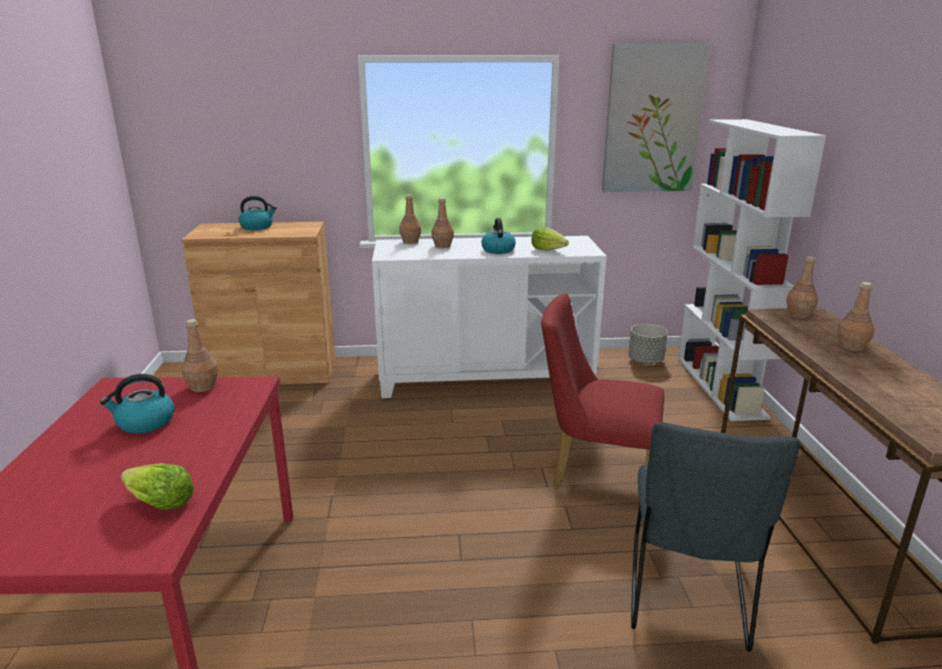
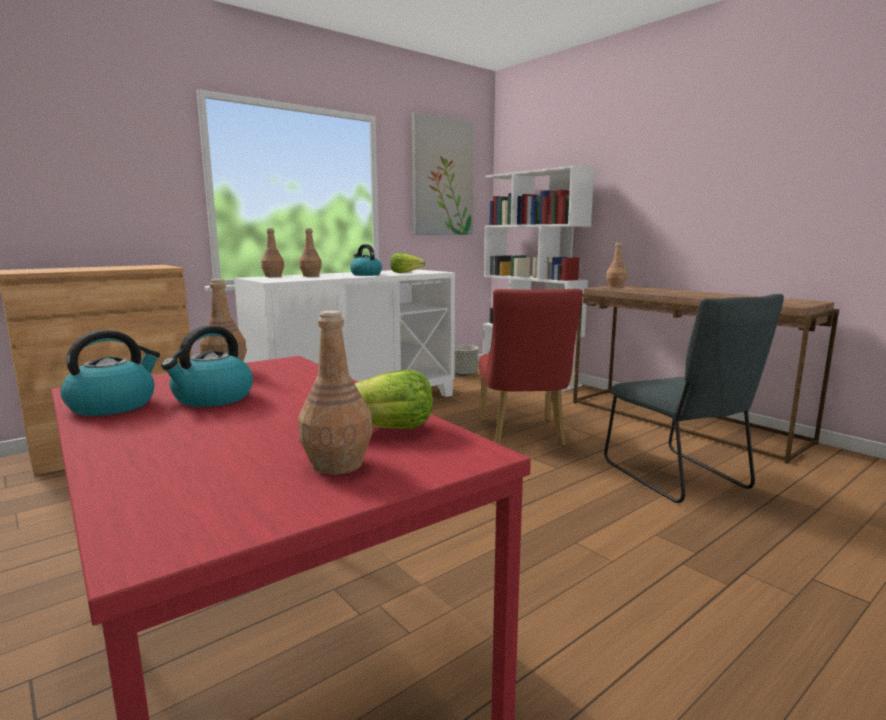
camera: 35 degrees left, 10 degrees down
(257, 227) = (89, 267): kettle -> kettle (113, 405)
(595, 472) = (523, 435): red chair -> red chair turned 75 degrees counterclockwise
(852, 347) = (673, 291): brown bottle -> brown bottle (338, 464)

